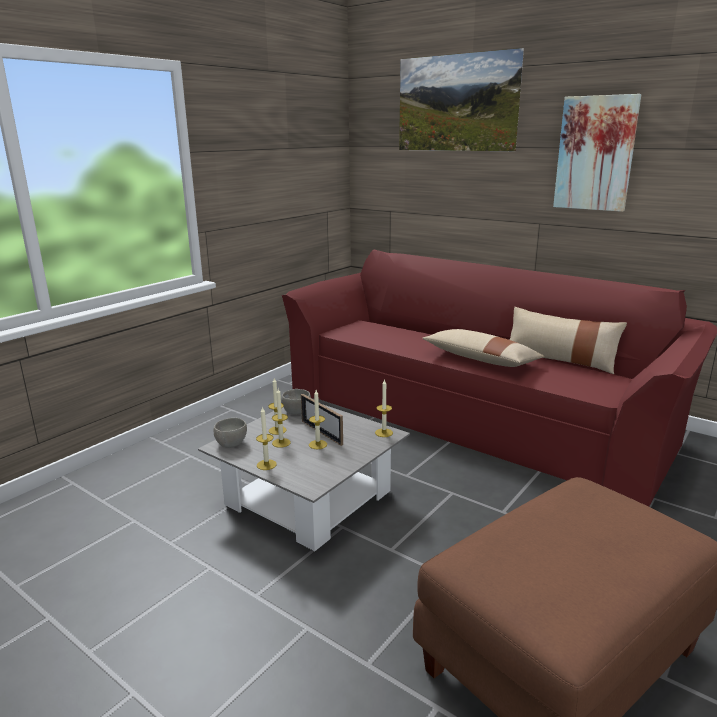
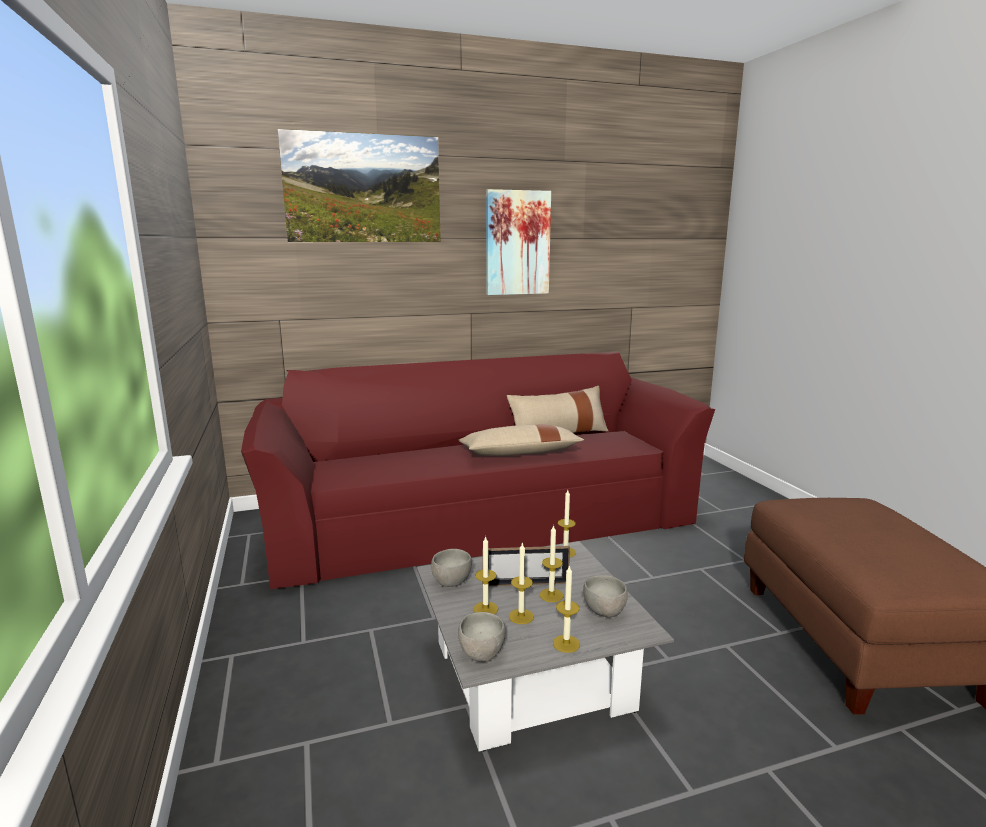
camera: 55 degrees left, 5 degrees down
(319, 467) = (603, 611): none -> grey bowl

